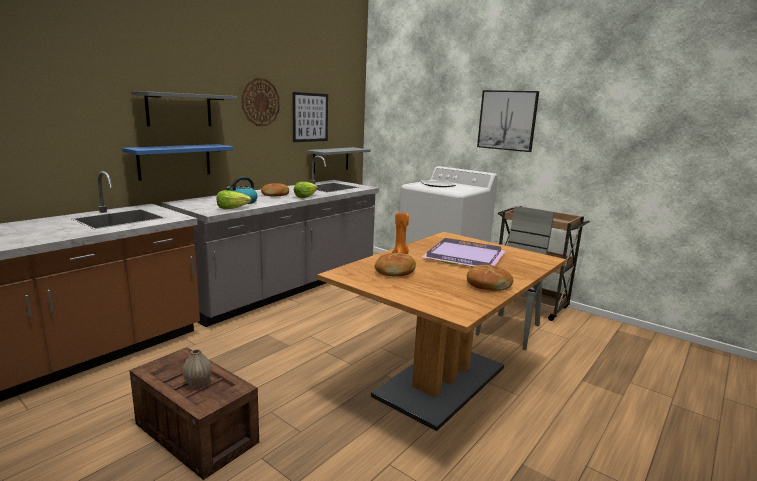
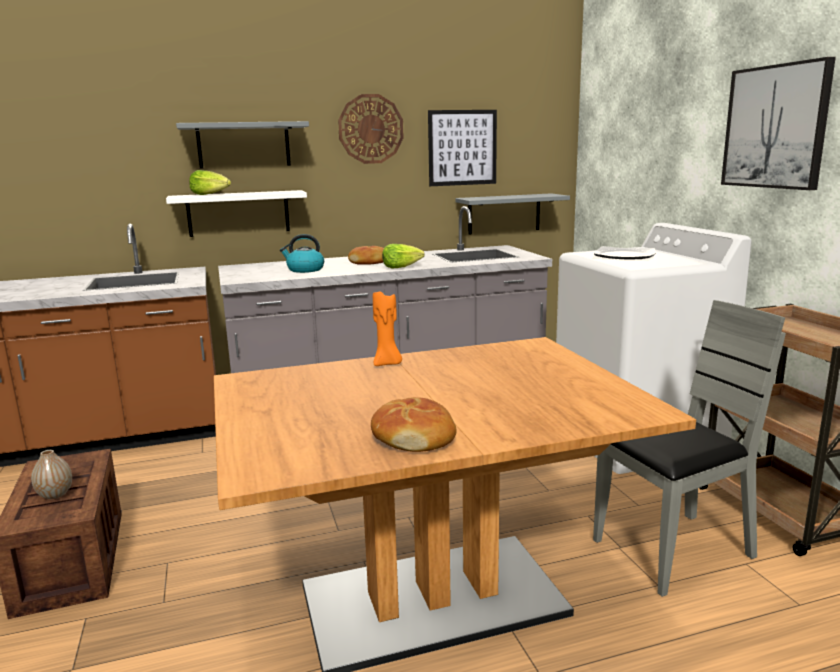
camera: 35 degrees right, 0 degrees up
(175, 161) = (238, 213): blue shelf -> white shelf
(232, 208) = (272, 277): lettuce -> lettuce (210, 194)
(395, 271) = (319, 388): bread -> none
(463, 256) = (484, 382): purple tray -> none

